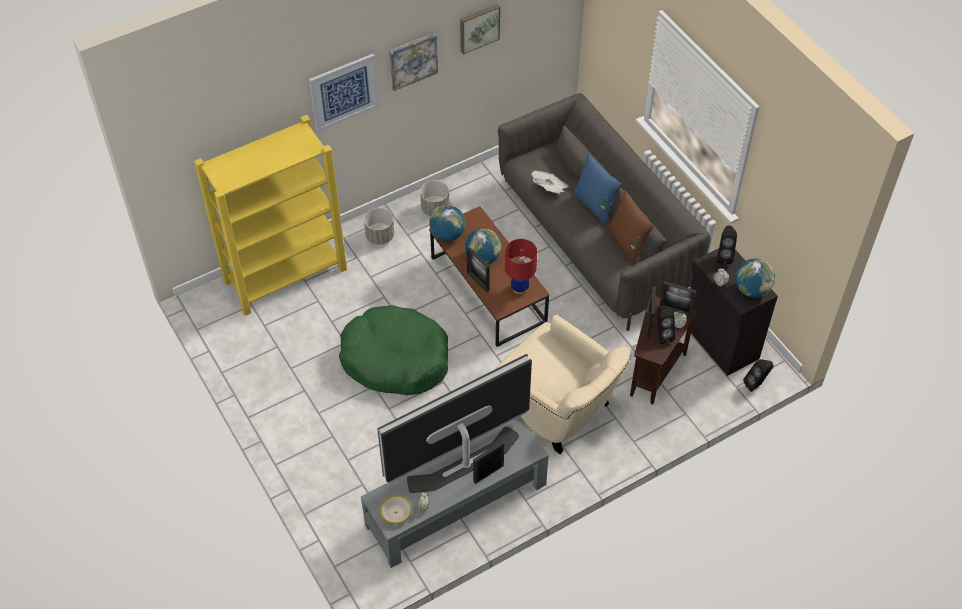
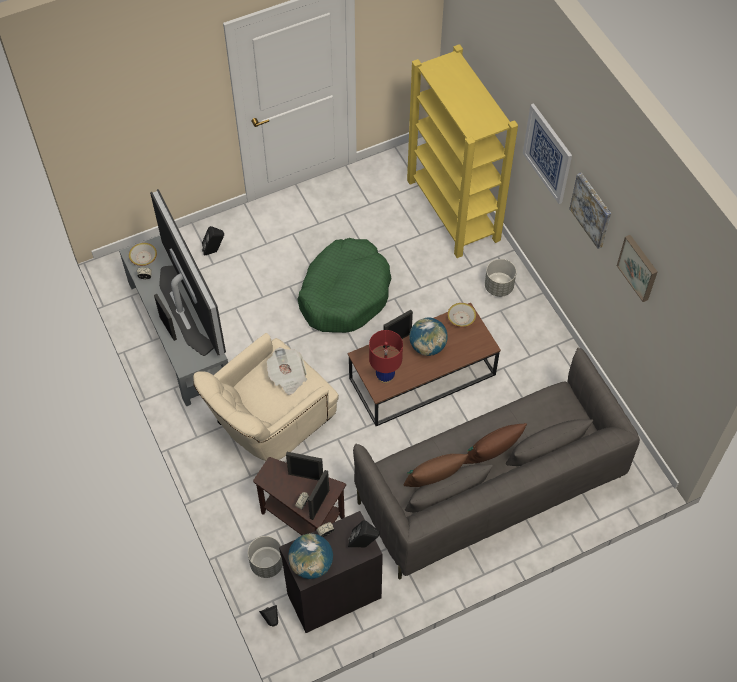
camera: 95 degrees right, 5 degrees up
(435, 209) = (535, 337): grey planter -> grey planter (266, 564)
(447, 234) = (461, 317): globe -> bowl
(549, 188) = (517, 414): newspaper -> newspaper (287, 376)
(594, 205) = (491, 456): blue pillow -> brown pillow
(662, 334) = (290, 487): black speaker -> black speaker (214, 251)

